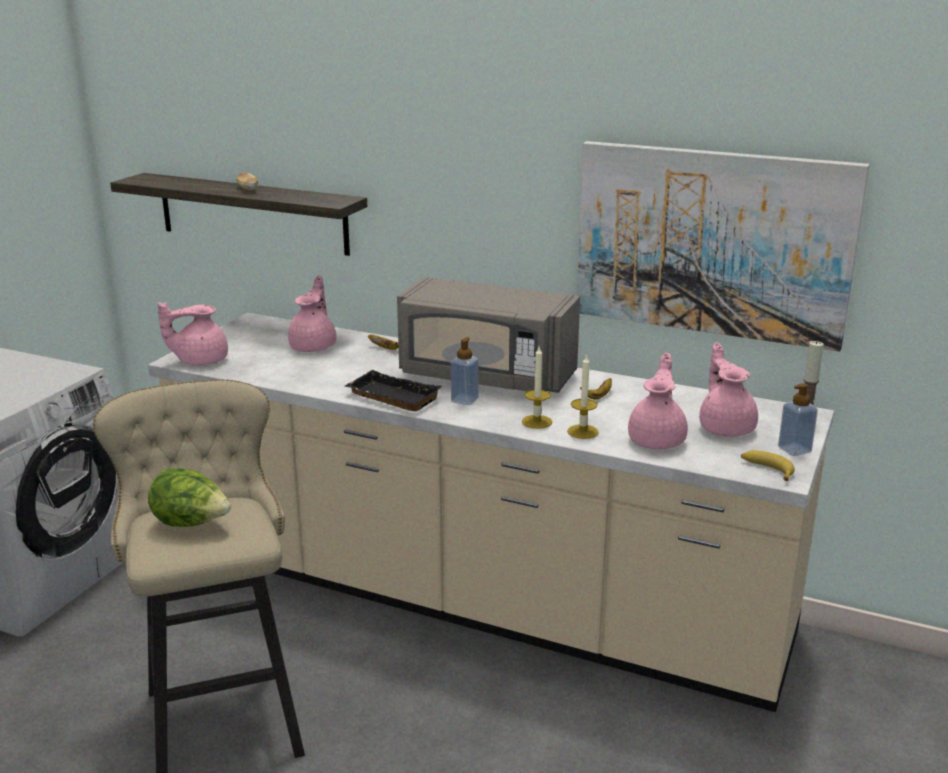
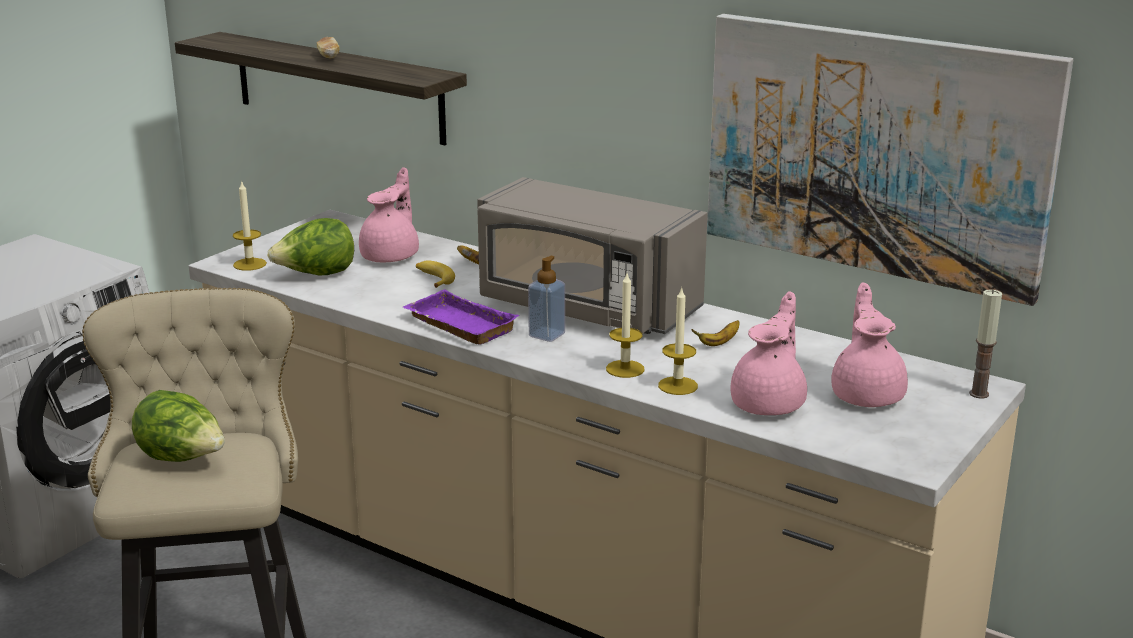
camera: 10 degrees right, 0 degrees up
(200, 360) = (250, 264): pink teapot -> candle
(259, 365) = (316, 275): none -> lettuce
(390, 397) = (457, 325): black tray -> purple tray
(766, 469) = (896, 453): banana -> banana (433, 279)
(794, 450) = (946, 430): soap dispenser -> none

